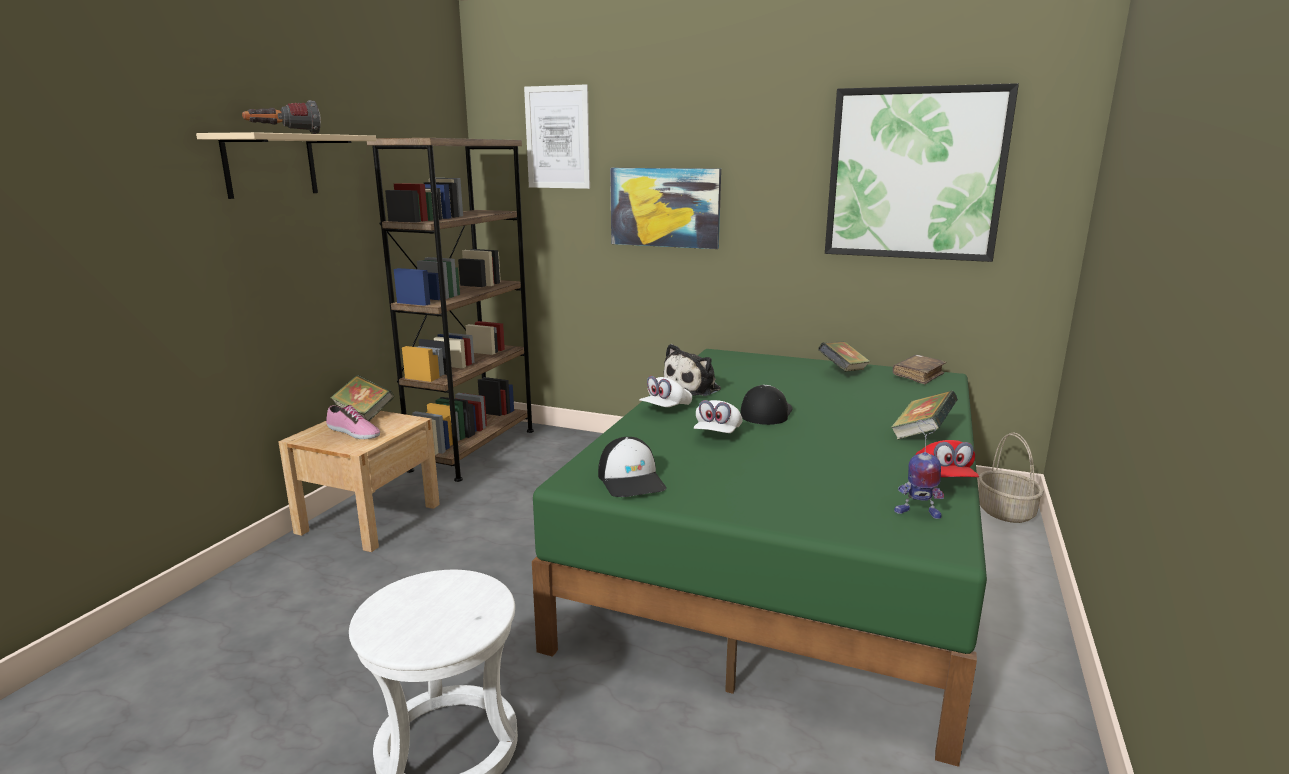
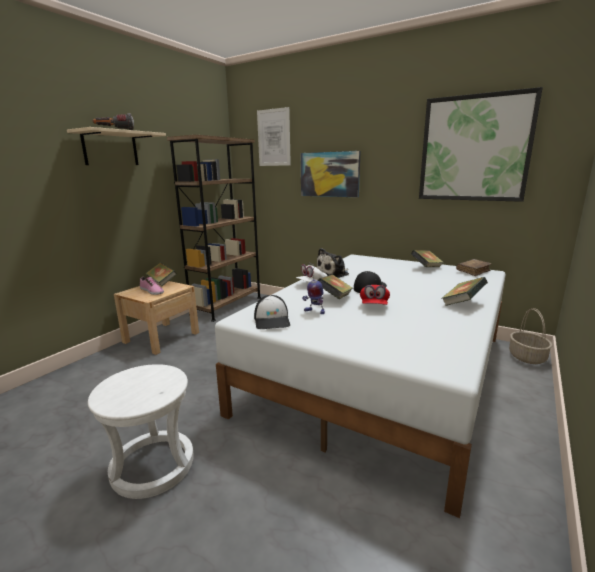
camera: 10 degrees right, 0 degrees up
(717, 434) = (335, 298): white cap -> book
(787, 553) = (381, 372): green bed -> white bed
(917, 513) = (441, 349): toy robot -> toy robot (314, 311)
(944, 478) = (468, 330): red cap -> red cap (374, 306)

